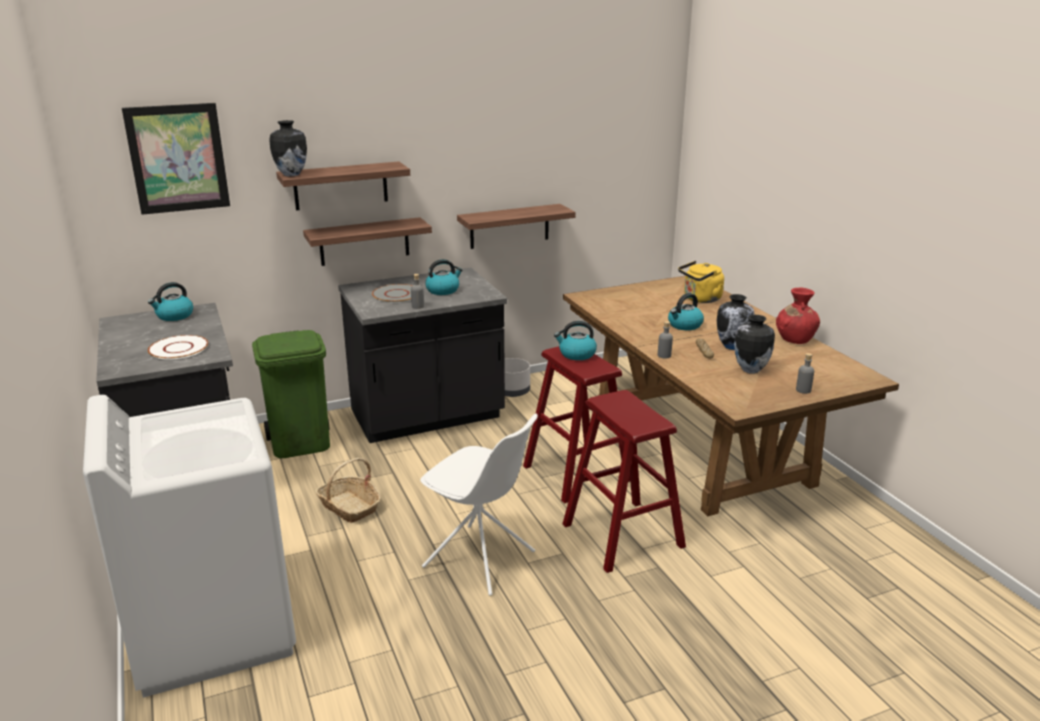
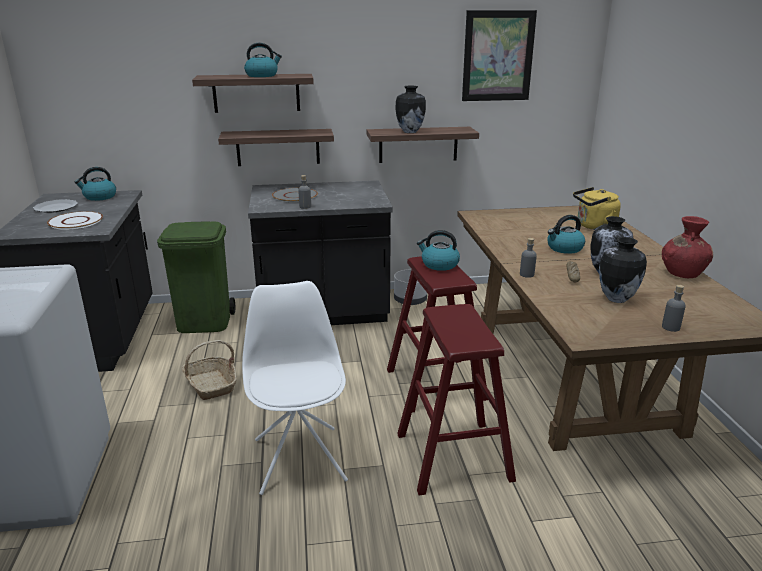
camera: 15 degrees right, 0 degrees up
(137, 334) = (56, 208): none -> plate
(178, 158) = (109, 57): picture -> picture (498, 56)
(291, 174) = (204, 77): vase -> vase (409, 132)
(443, 290) = (338, 196): kettle -> kettle (262, 75)
(481, 560) = (299, 458): white chair -> white chair turned 150 degrees counterclockwise

